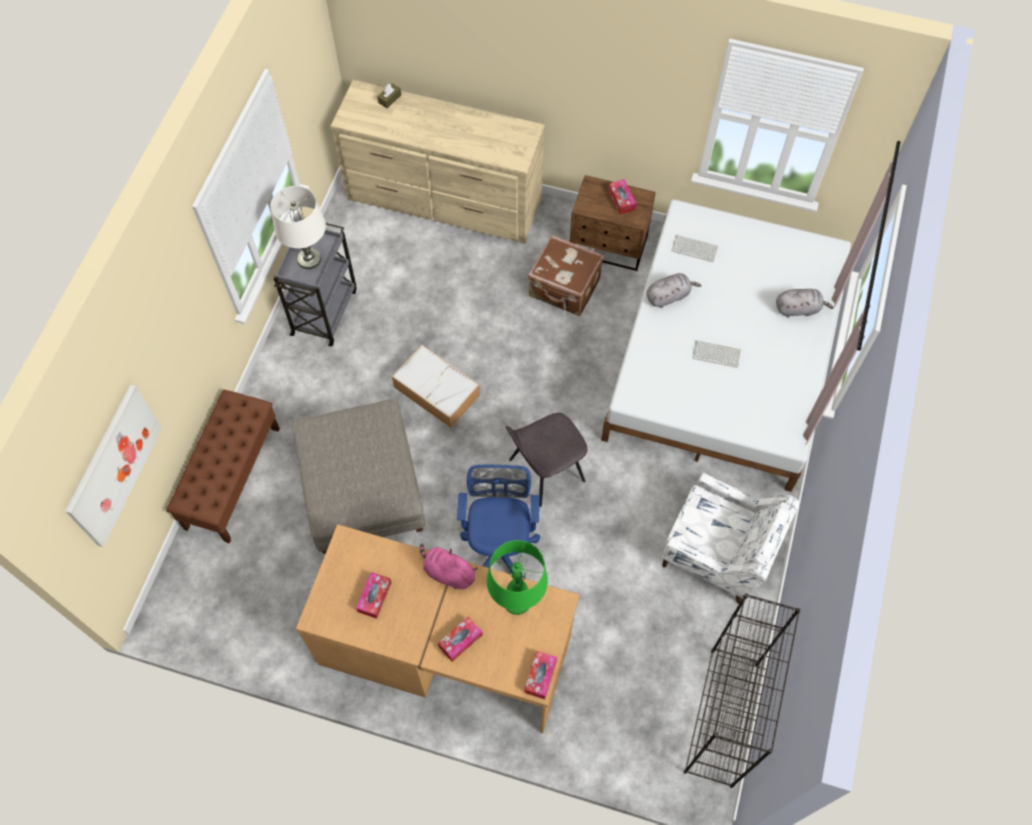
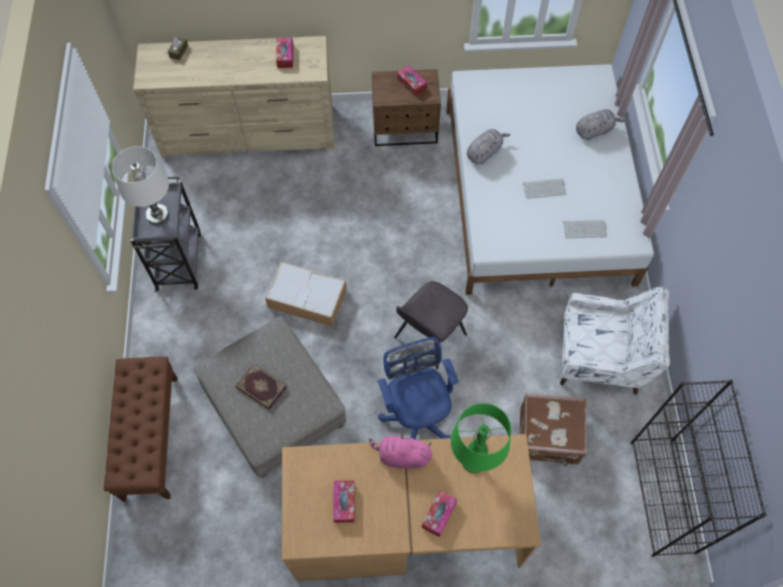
camera: 20 degrees left, 0 degrees up
(114, 465) = (50, 467): picture -> none
(348, 463) = (261, 388): none -> book
(540, 676) = (523, 521): tissue box -> tissue box (285, 56)
(564, 289) = (382, 176): brown suitcase -> brown suitcase (549, 437)
(695, 248) = (489, 106): keyboard -> keyboard (585, 228)

